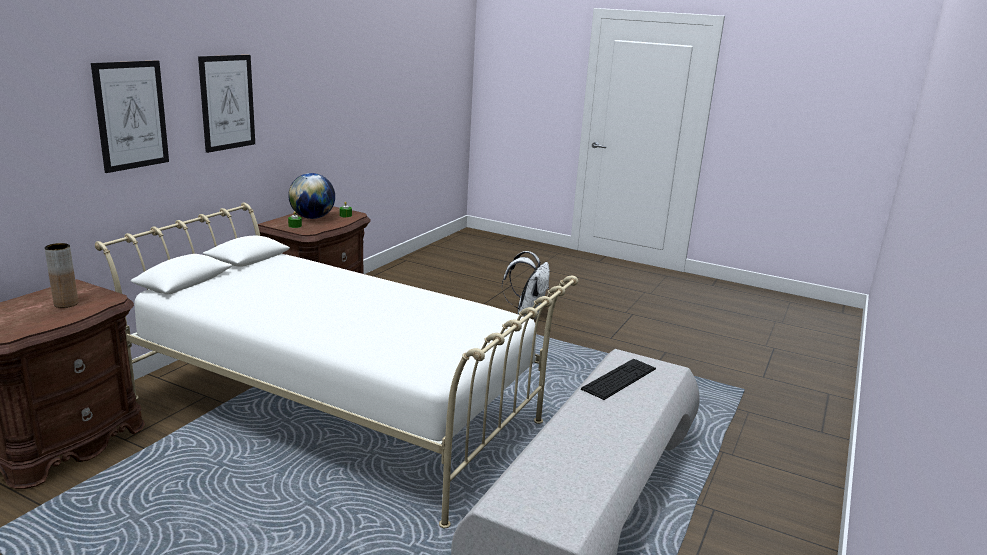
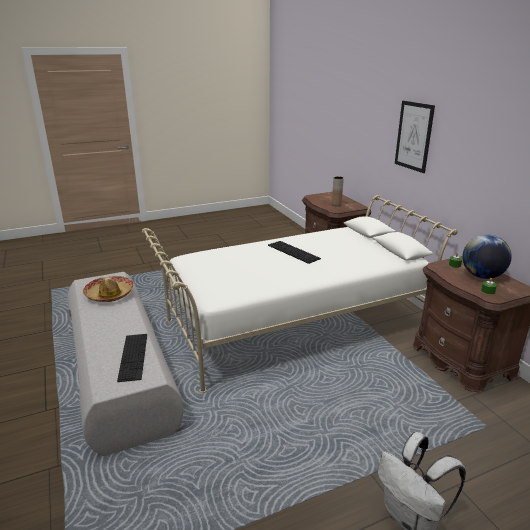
camera: 130 degrees right, 5 degrees up
(227, 102) = (474, 149): picture -> none
(329, 303) = (293, 252): none -> keyboard
(556, 471) = (109, 294): none -> hat

